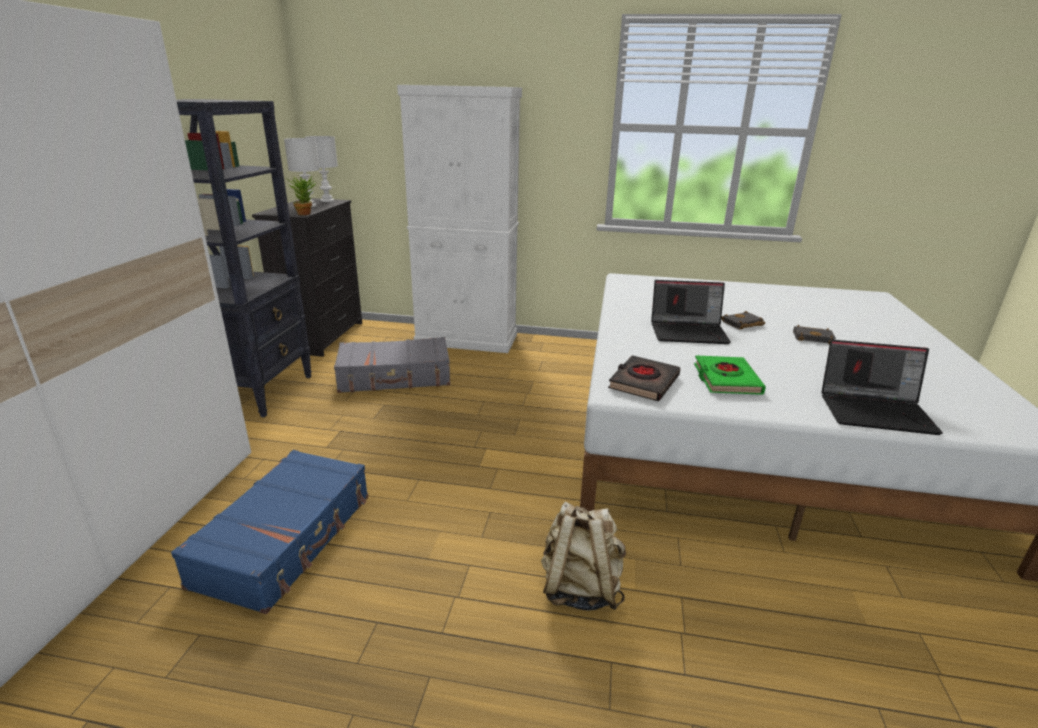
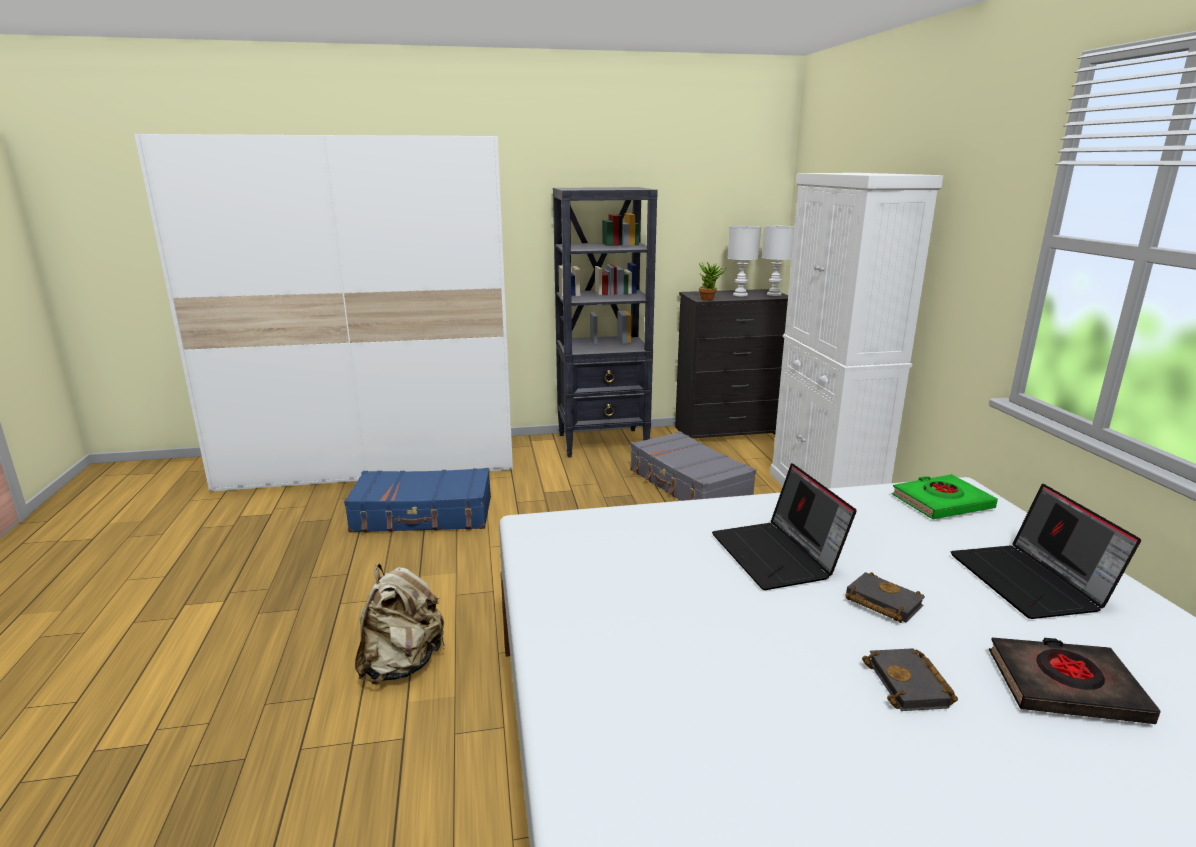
camera: 70 degrees right, 5 degrees down
(643, 382) = (570, 537): black book -> black book (1065, 686)
(726, 379) = (623, 592): green book -> green book (941, 502)
(876, 411) = (604, 739): laptop -> laptop (1032, 582)

